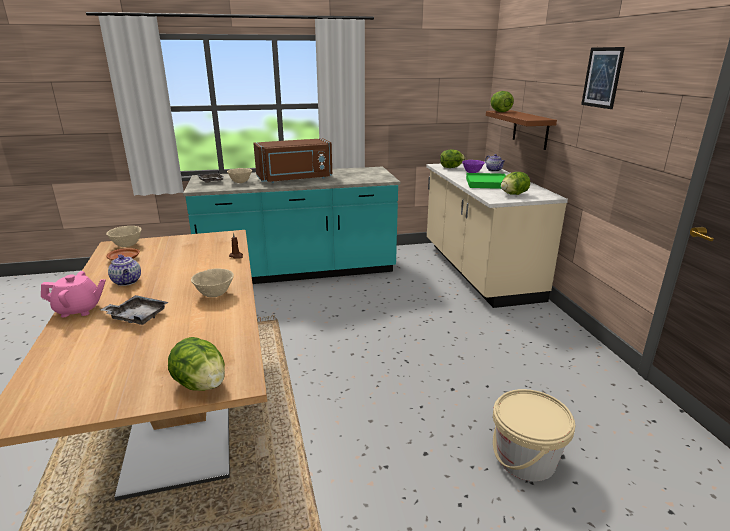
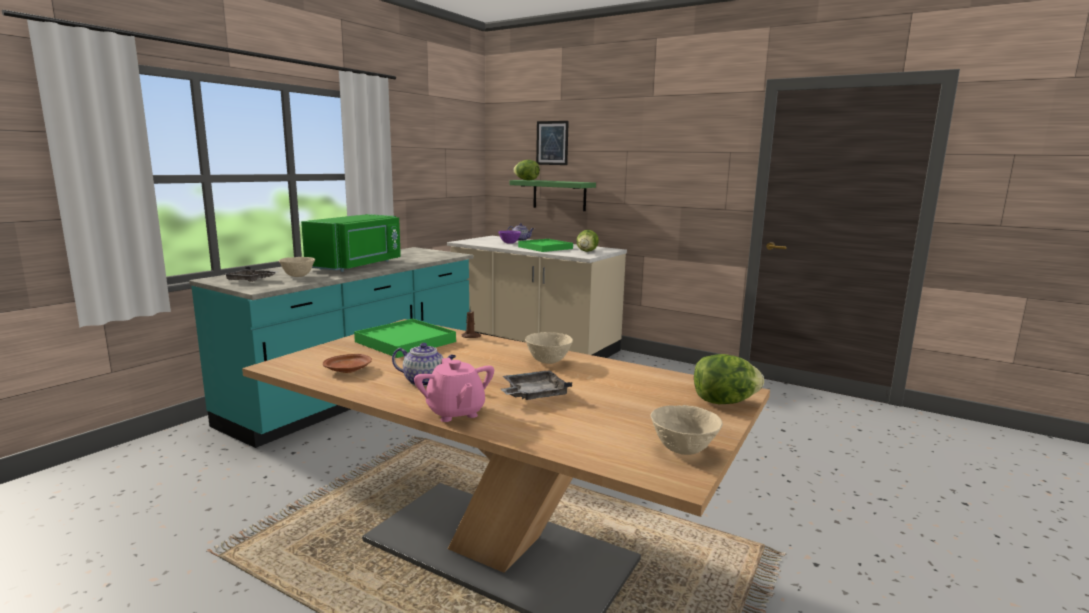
camera: 45 degrees left, 10 degrees down
(79, 310) = (455, 412): pink teapot -> pink teapot turned 120 degrees clockwise
(127, 246) = (303, 361): beige bowl -> beige bowl (684, 450)
(196, 248) = (405, 342): none -> green tray
(295, 179) = (358, 265): brown microwave -> green microwave
(451, 167) = (479, 242): lettuce -> none
(525, 458) = (771, 440): beige bucket -> none
(530, 129) = (559, 195): brown shelf -> green shelf
(602, 77) = (646, 143): picture -> picture (552, 143)

